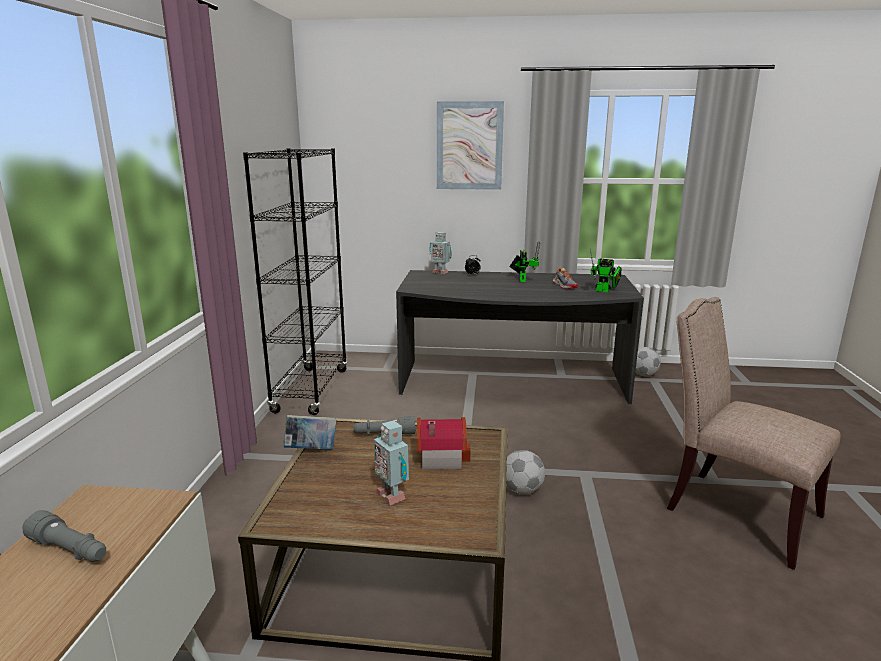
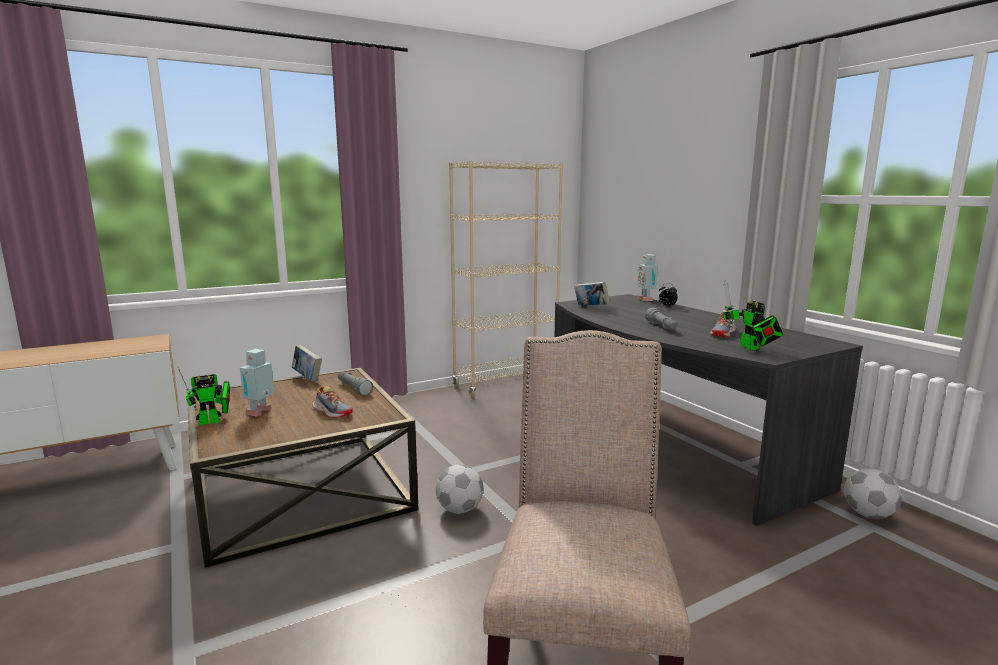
camera: 55 degrees right, 5 degrees down
(70, 550) = (100, 347): grey flashlight -> grey flashlight (661, 327)
(311, 391) = (506, 384): black bookcase -> beige bookcase
(436, 288) = (591, 307): none -> book
(439, 457) = (332, 411): toy house -> shoe
(469, 146) = (705, 158): picture -> none
(522, 280) = (699, 320): toy robot -> toy robot (213, 421)

